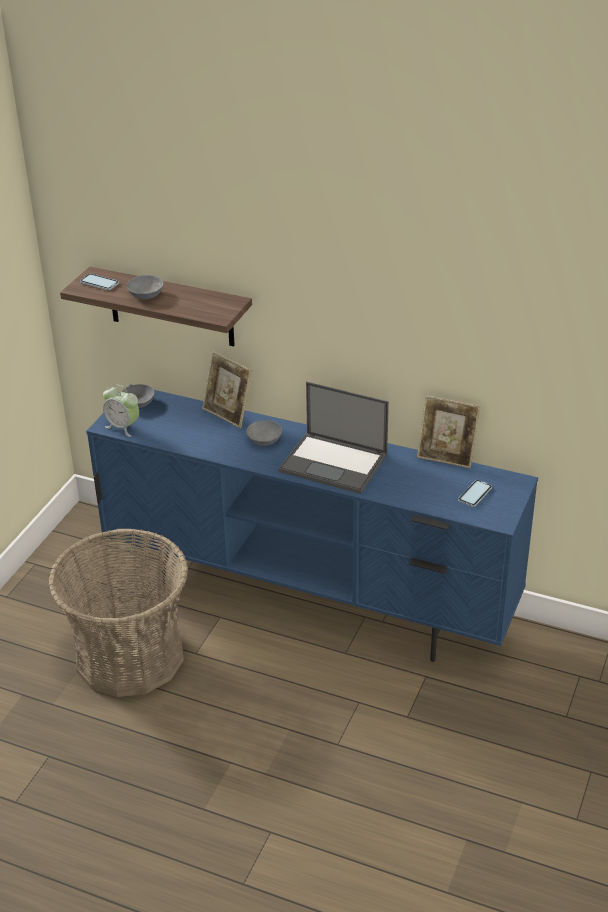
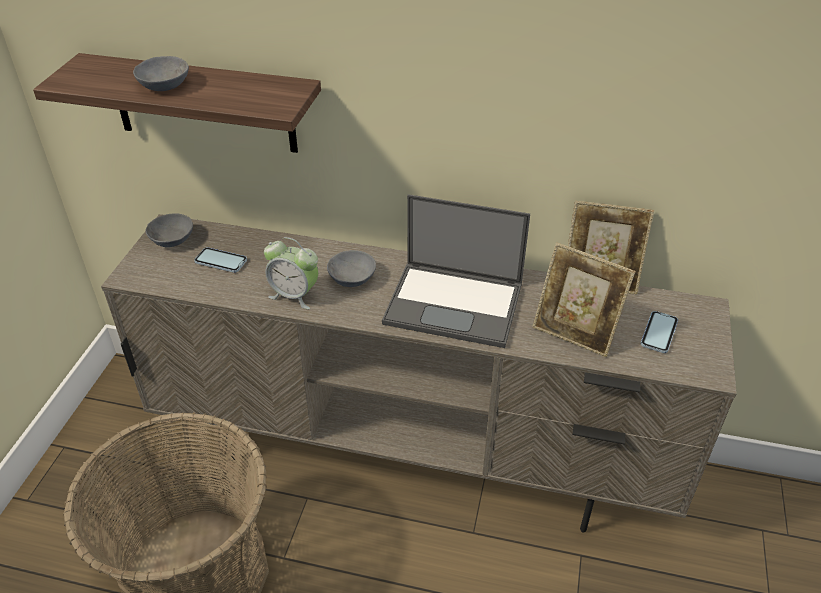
camera: 10 degrees left, 5 degrees up
(99, 283) = (93, 73): phone -> phone (221, 261)
(123, 427) = (153, 276): alarm clock -> alarm clock (294, 295)
(228, 414) = (296, 245): picture frame -> picture frame (575, 333)
(310, 598) = (414, 456): blue tv stand -> beige tv stand

